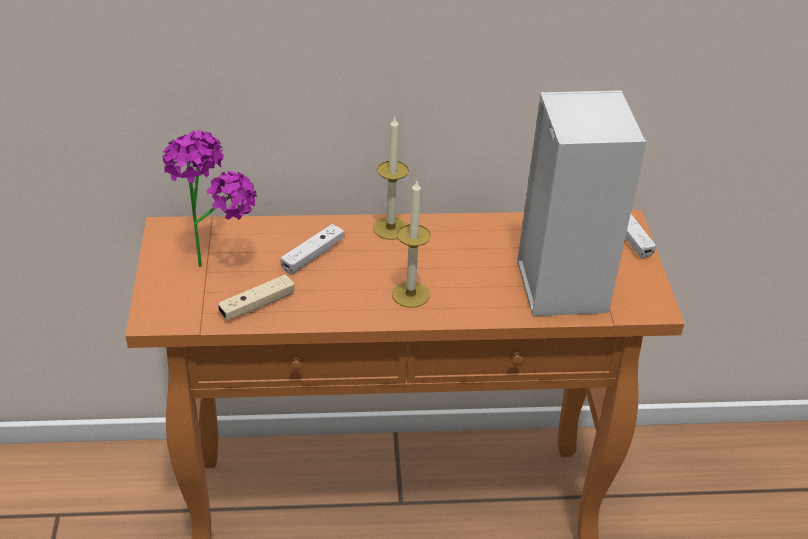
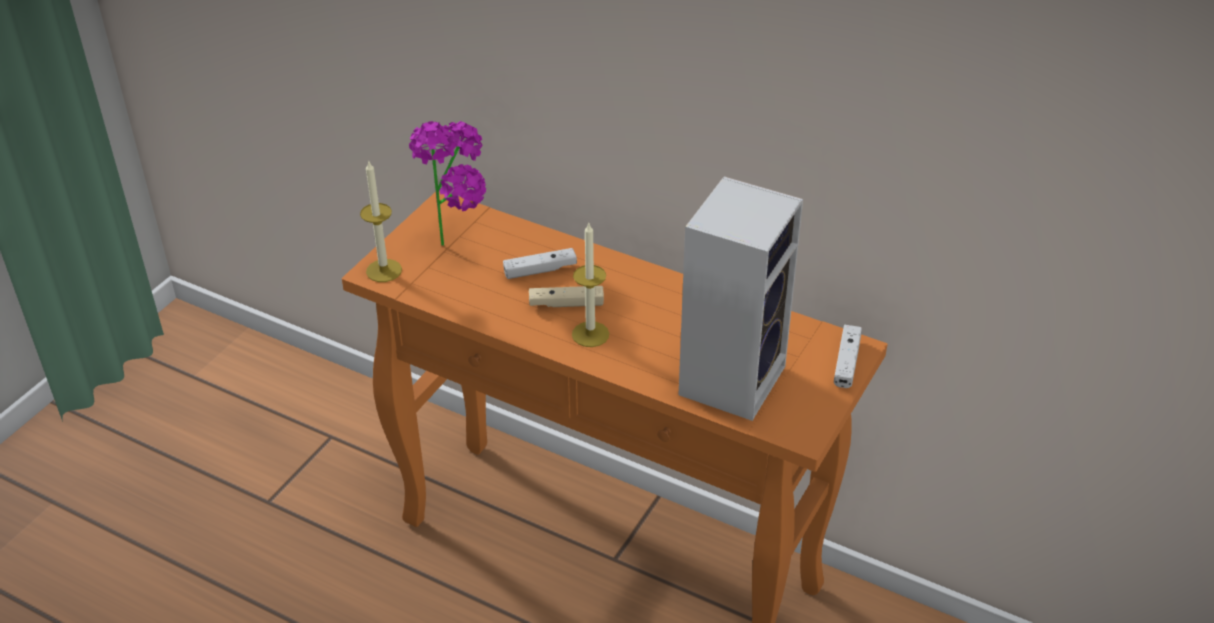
camera: 35 degrees right, 0 degrees up
(257, 305) = (458, 293): beige game controller -> beige game controller (566, 304)
(390, 228) = (628, 271): candle -> candle (384, 270)

